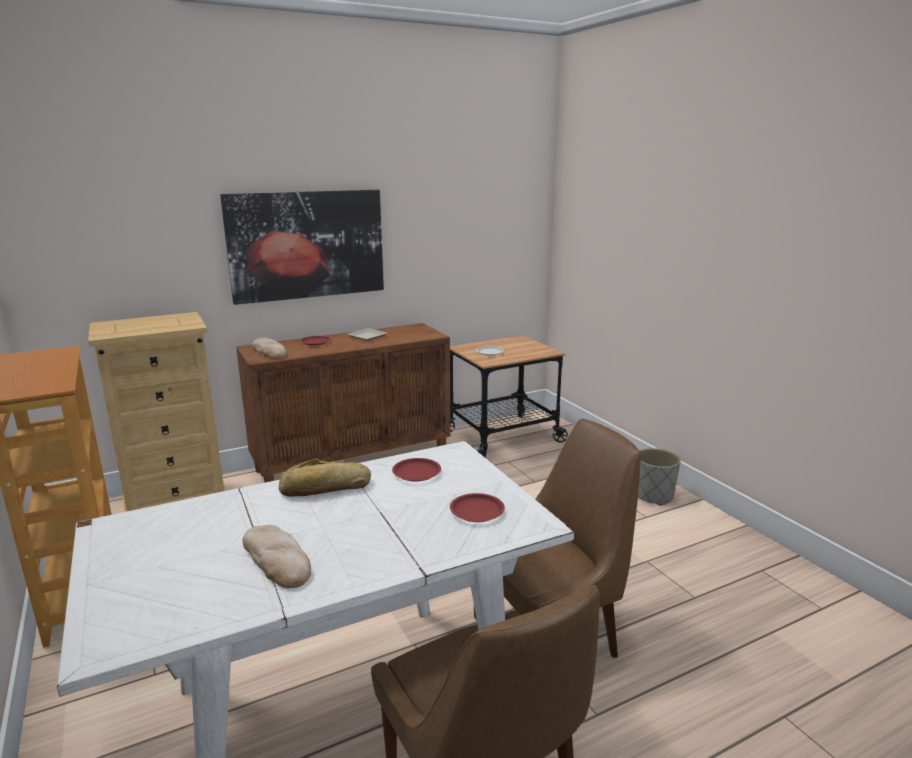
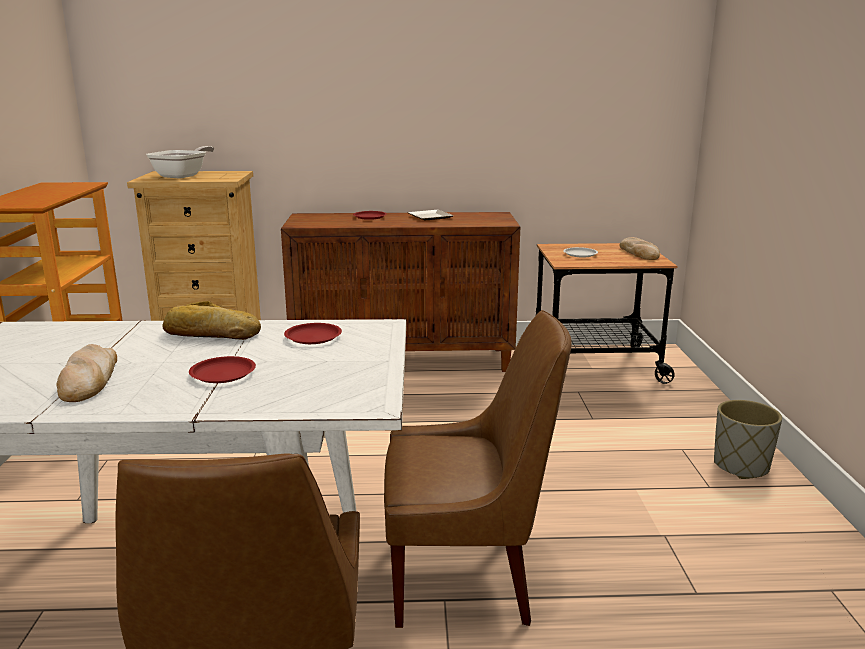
camera: 25 degrees right, 0 degrees up
(137, 326) = (183, 176): none -> frying pan
(269, 352) = (314, 220): bread -> bread (639, 253)
(307, 245) = (374, 107): picture -> none
(477, 511) = (324, 380): red plate -> red plate (223, 374)

